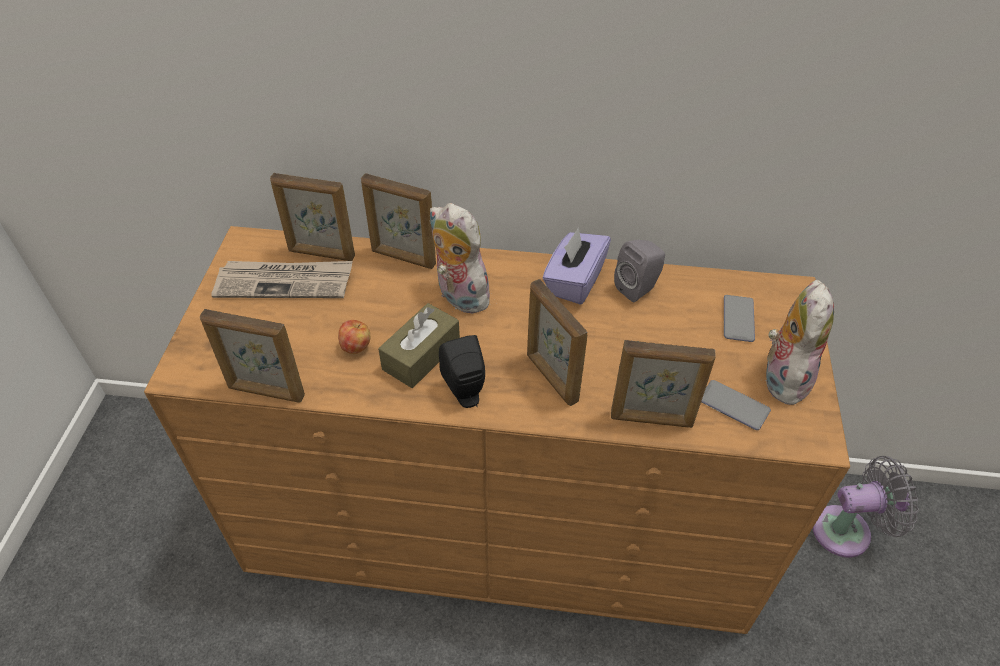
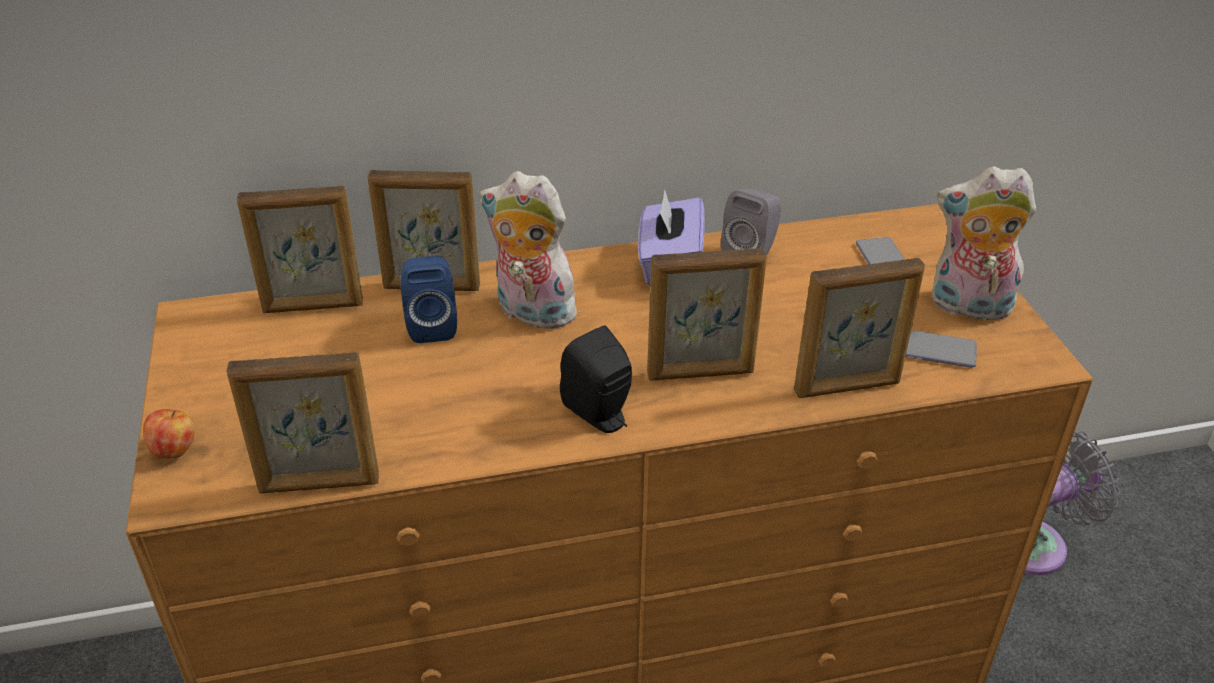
camera: 20 degrees left, 10 degrees down
(285, 282) = (277, 350): newspaper -> none
(356, 347) = (422, 401): apple -> apple (174, 450)
(389, 289) = (432, 326): none -> blue speaker
(421, 355) = (518, 389): brown tissue box -> none
(551, 378) = (701, 374): picture frame -> picture frame turned 45 degrees counterclockwise
(782, 376) = (968, 307): plush toy -> plush toy turned 75 degrees counterclockwise

